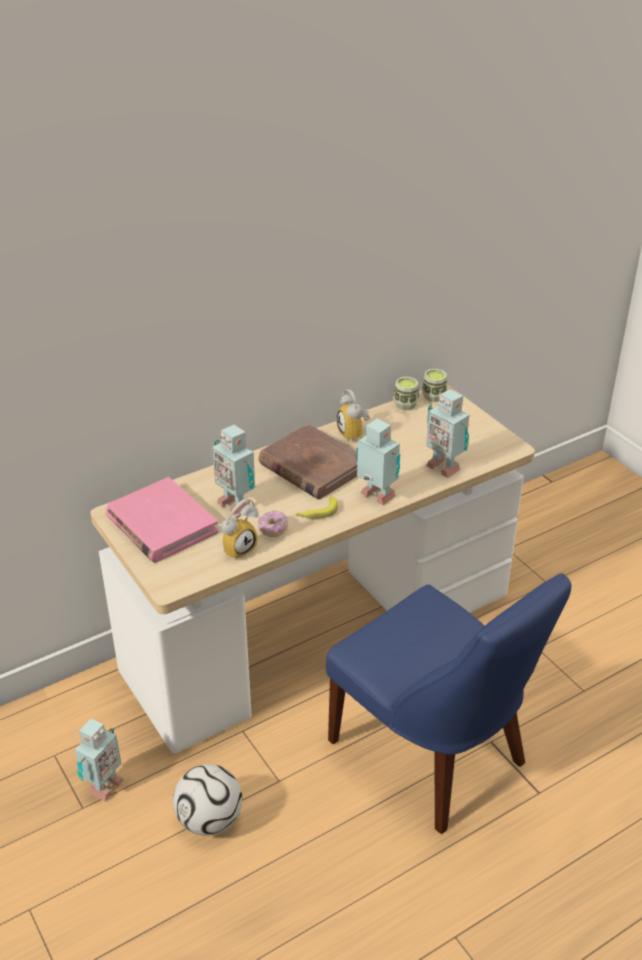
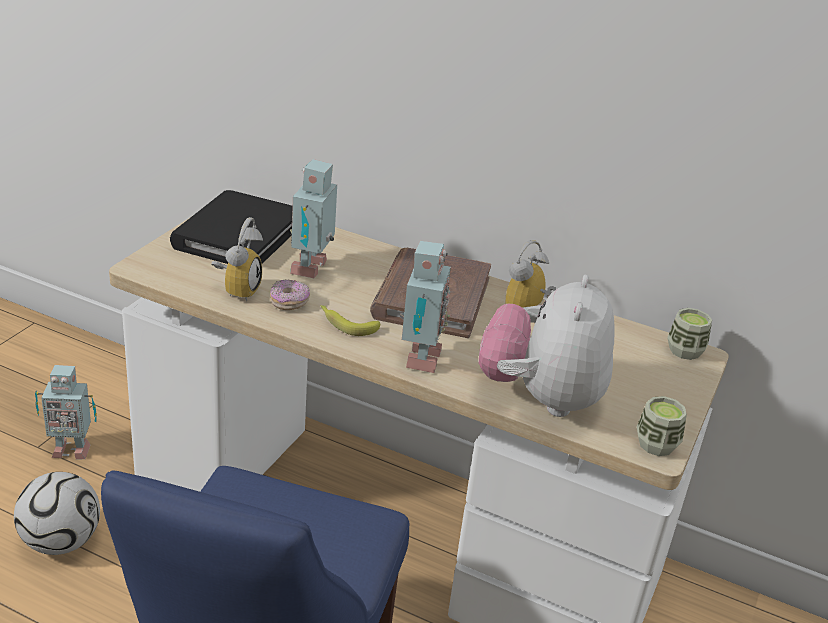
camera: 55 degrees right, 5 degrees down
(161, 524) = (238, 235): pink book -> black book
(238, 547) = (237, 289): alarm clock -> alarm clock turned 90 degrees counterclockwise
(405, 404) = (637, 333): cup -> cup (656, 444)
(444, 466) = (541, 398): toy robot -> plush toy

